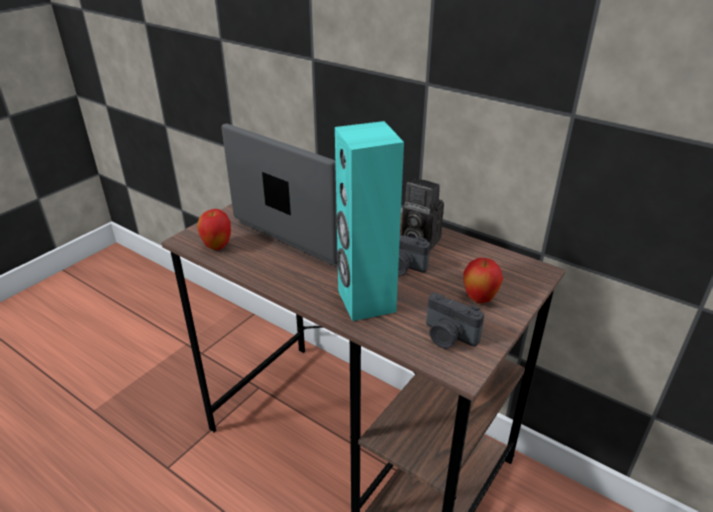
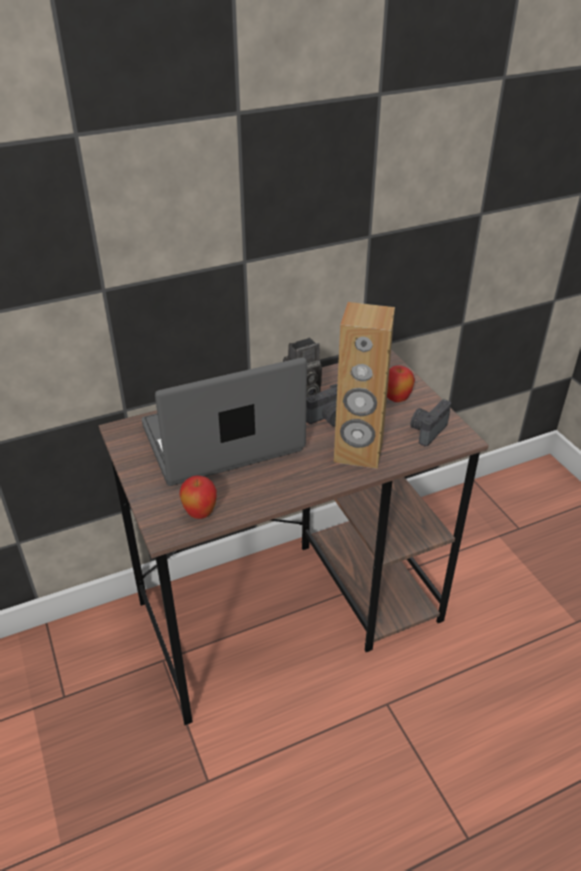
camera: 60 degrees left, 5 degrees up
(365, 301) = (358, 453): turquoise speaker -> brown speaker
(448, 337) = (427, 431): camera -> camera turned 150 degrees clockwise

